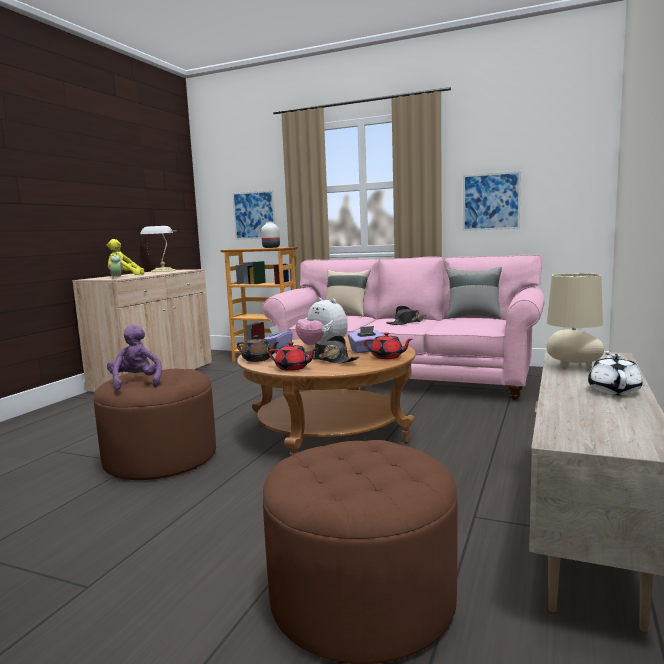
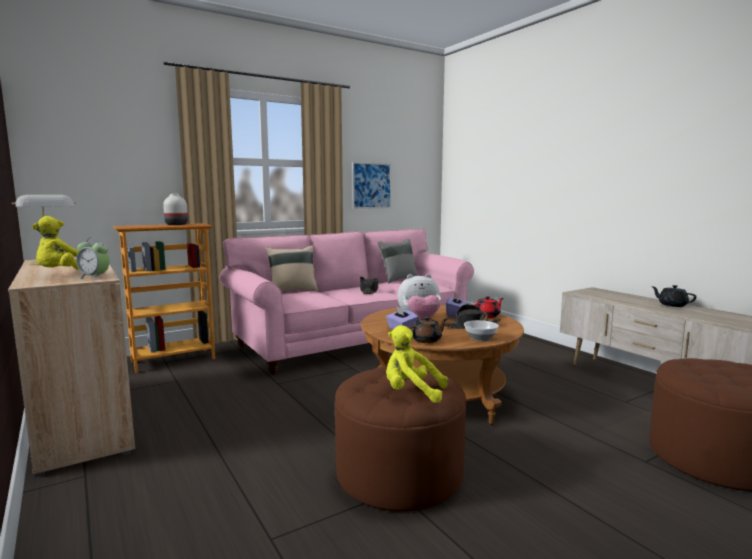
camera: 55 degrees left, 0 degrees up
(136, 383) = (411, 393): purple plush toy -> yellow plush toy
(254, 215) = (124, 183): picture -> none
(293, 368) = (480, 338): red teapot -> bowl
(572, 367) = (615, 298): beige table lamp -> none
(614, 390) = (672, 305): white teapot -> black teapot

